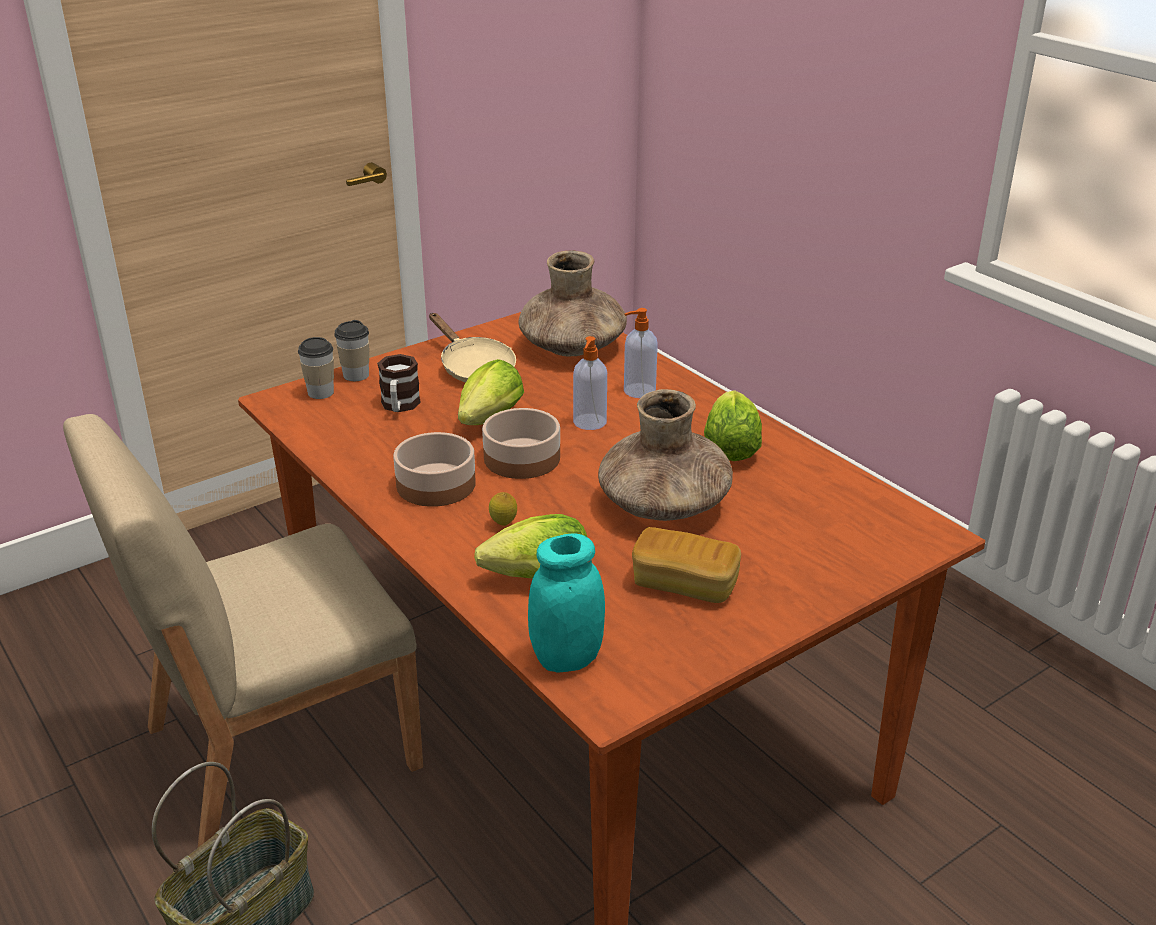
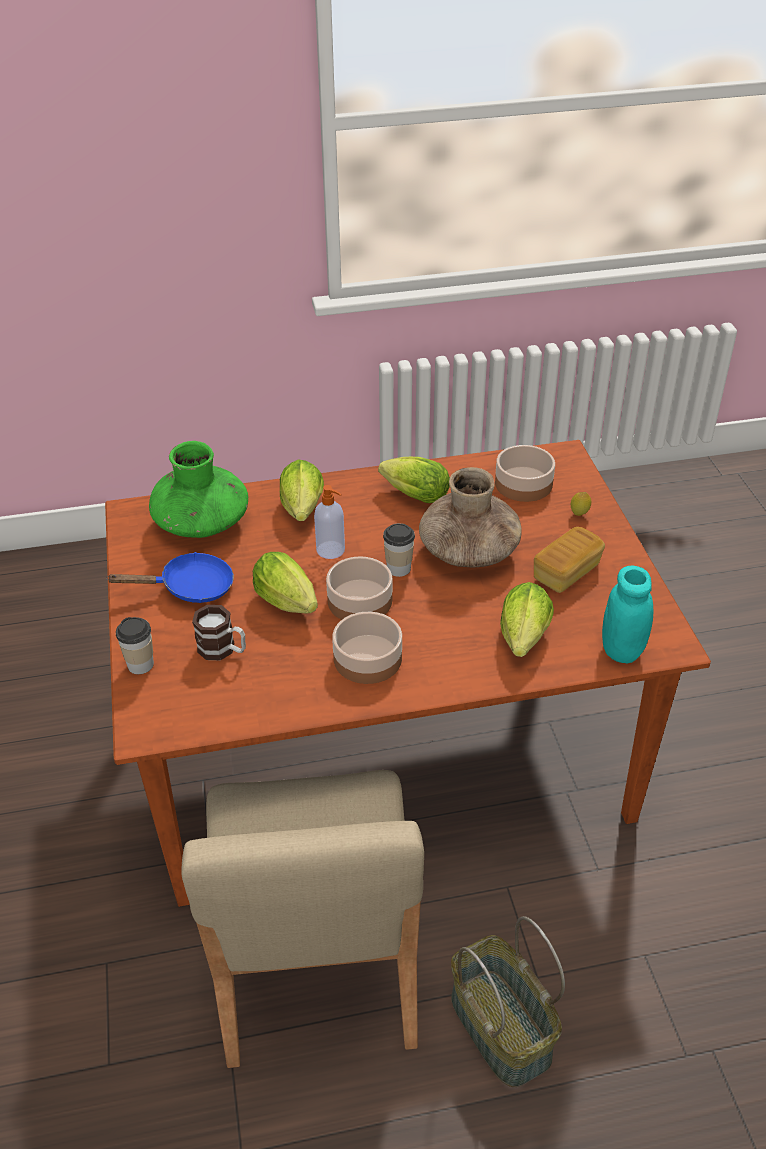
camera: 65 degrees left, 10 degrees up
(320, 392) = (155, 696): cup -> cup (398, 568)
(473, 368) = (190, 588): beige frying pan -> blue frying pan
(503, 525) = (447, 636): lemon -> lemon (579, 514)
(572, 347) = (202, 522): brown vase -> green vase
(638, 391) = (302, 511): soap dispenser -> lettuce
(831, 515) = (523, 484): none -> bowl

